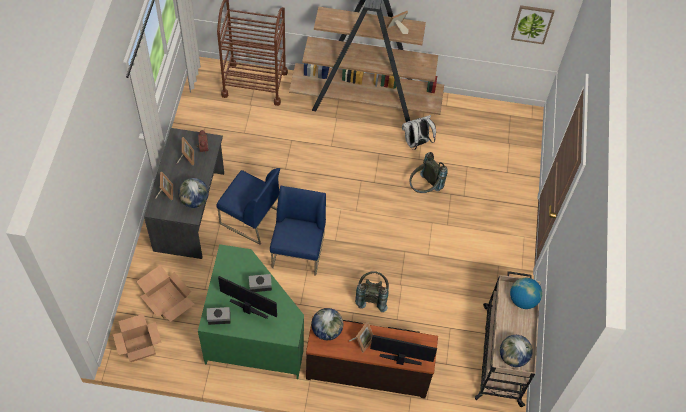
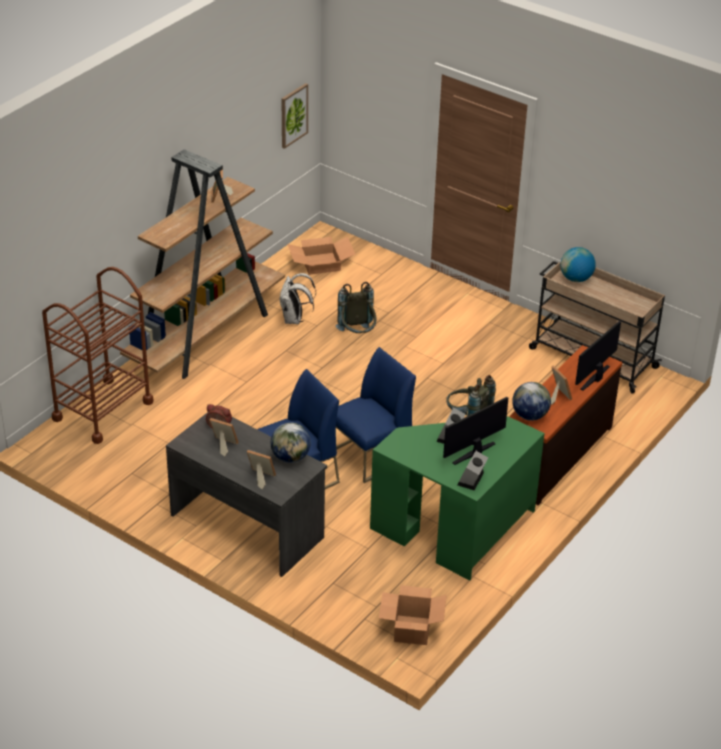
camera: 60 degrees left, 20 degrees down
(166, 300) = (360, 586): cardboard box -> cardboard box (320, 264)
(298, 251) = (370, 455): blue chair -> blue chair turned 105 degrees clockwise
(513, 357) = (635, 307): globe -> none

